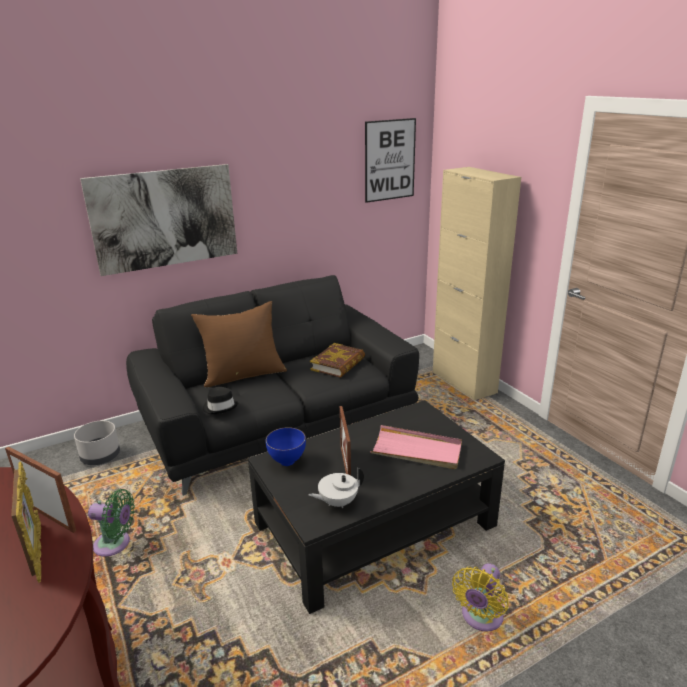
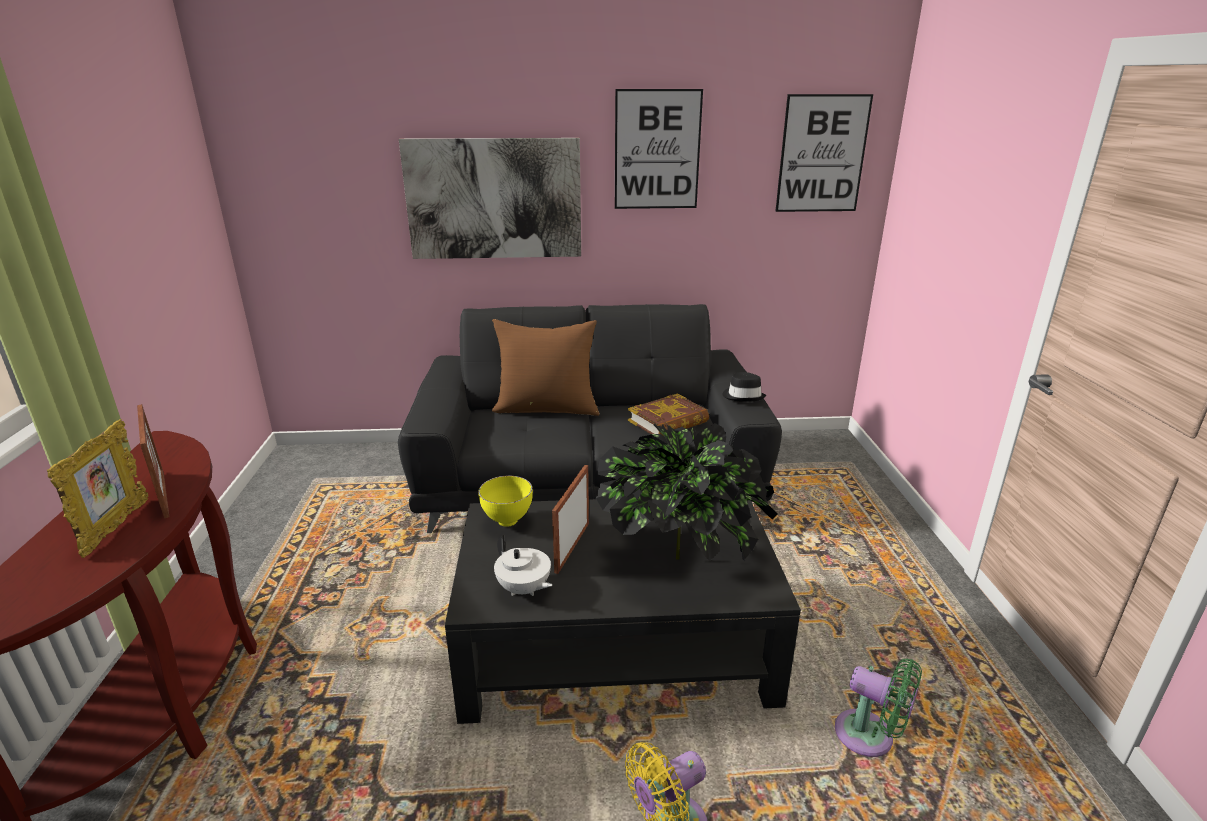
camera: 25 degrees right, 0 degrees up
(100, 456) = (381, 467): grey planter -> none
(115, 544) = (326, 564): green fan -> green fan (870, 737)
(220, 406) = (490, 437): black hat -> black hat (743, 396)
(283, 168) = (657, 150): none -> picture
(286, 462) = (506, 522): blue bowl -> yellow bowl
(337, 502) = (524, 589): white teapot -> white teapot turned 135 degrees counterclockwise
(417, 450) = (680, 557): pink tray -> potted plant
(464, 382) = (873, 494): beige cabinet -> none

